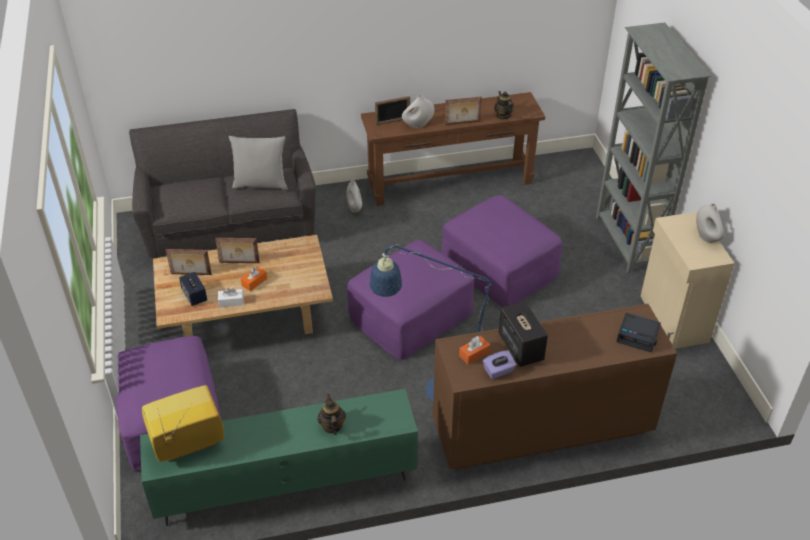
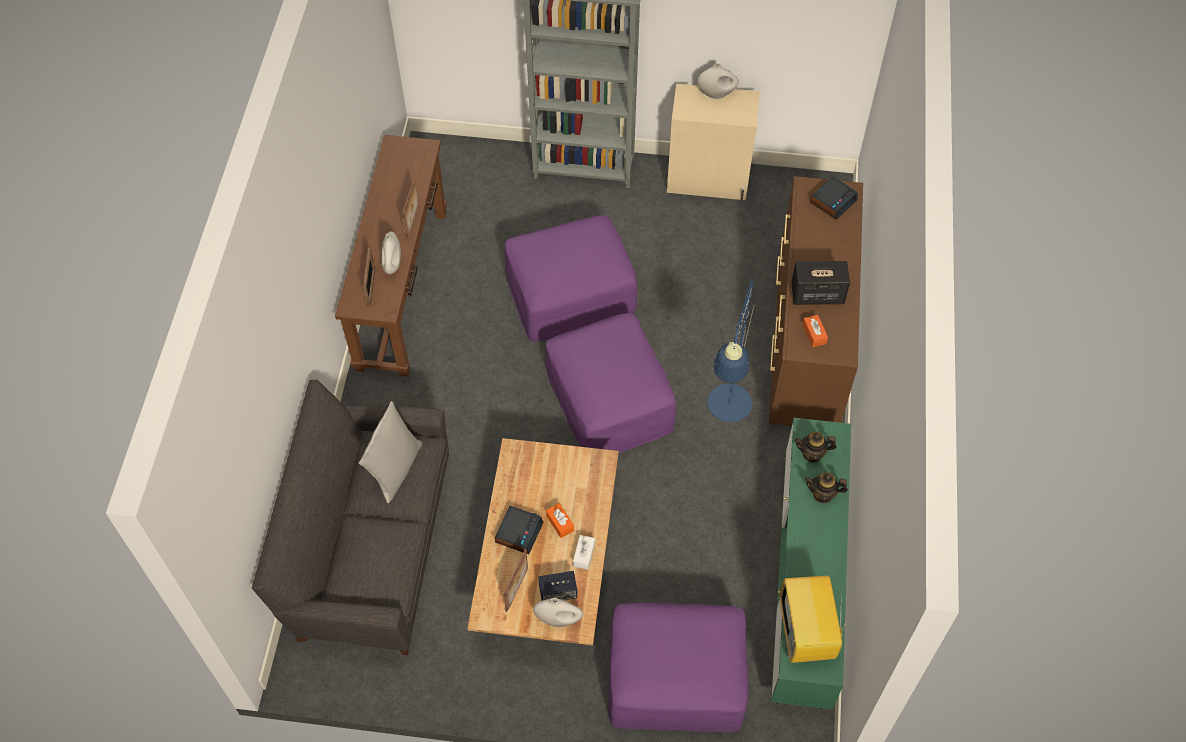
camera: 70 degrees left, 15 degrees up
(239, 263) = (519, 532): picture frame -> alarm clock
(354, 208) = (400, 401): white vase -> white vase (558, 620)
(498, 371) = (842, 322): purple tissue box -> none
(503, 116) = (418, 177): teapot -> teapot (812, 454)

